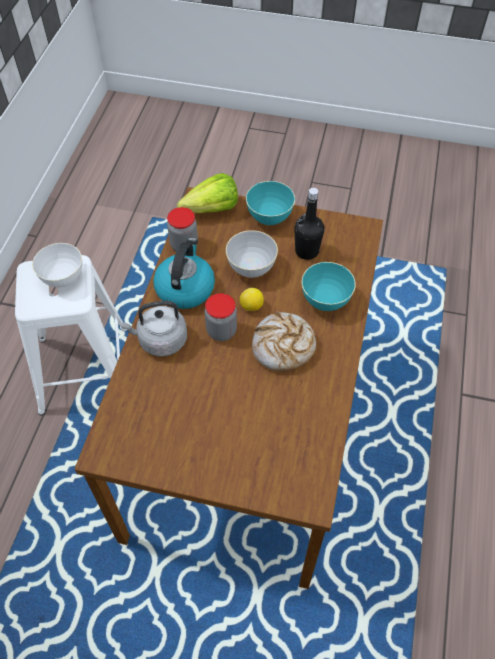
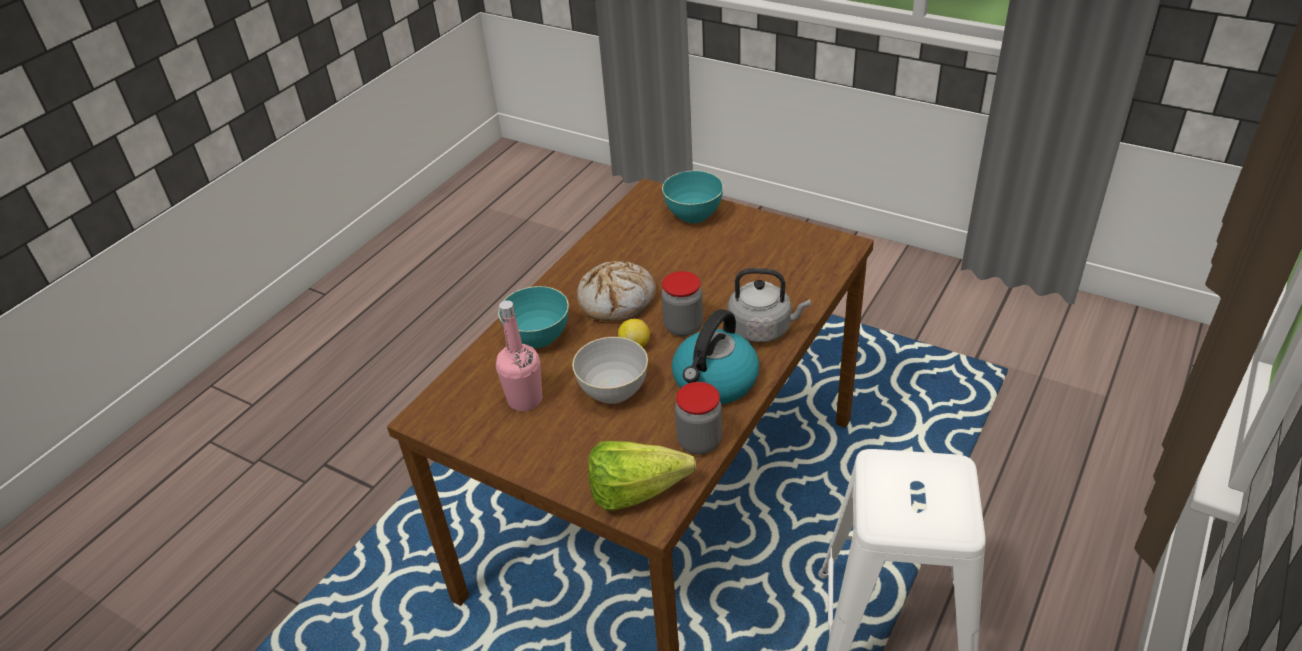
camera: 160 degrees left, 15 degrees down
(63, 278) = (902, 502): white bowl -> none
(269, 217) = (550, 461): turquoise bowl -> turquoise bowl (693, 215)
(306, 251) = (525, 400): black bottle -> pink bottle

